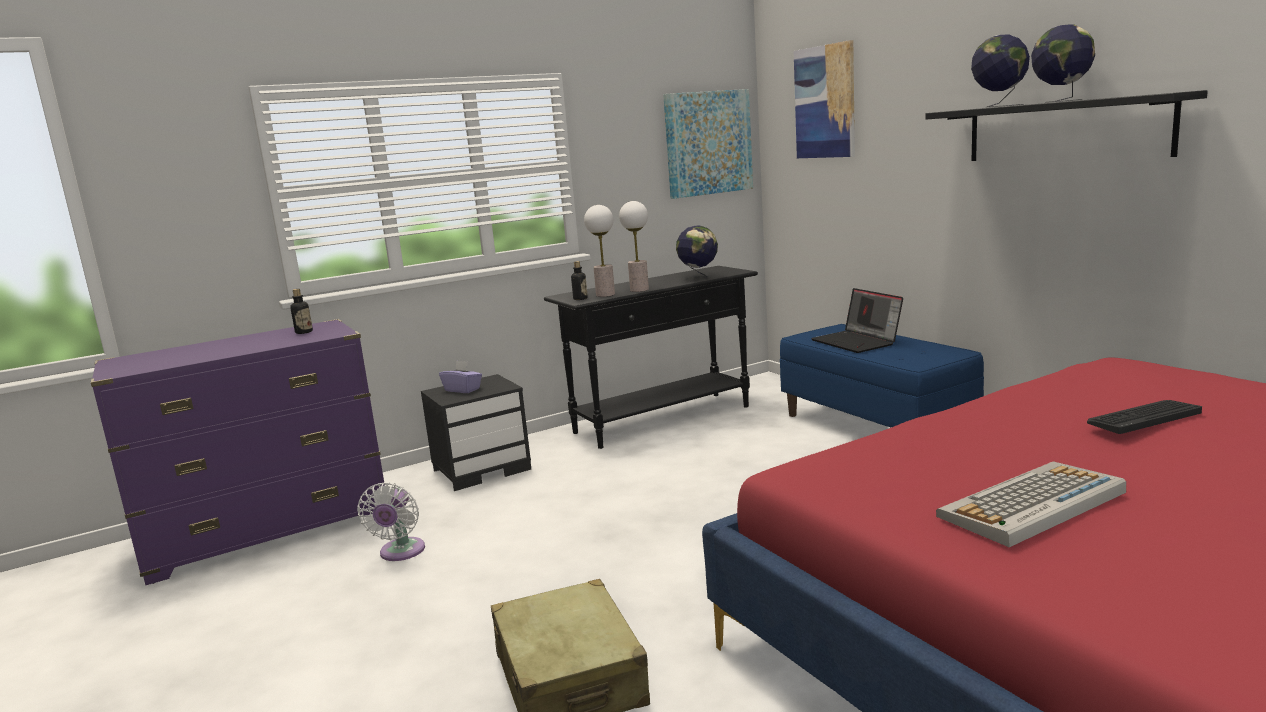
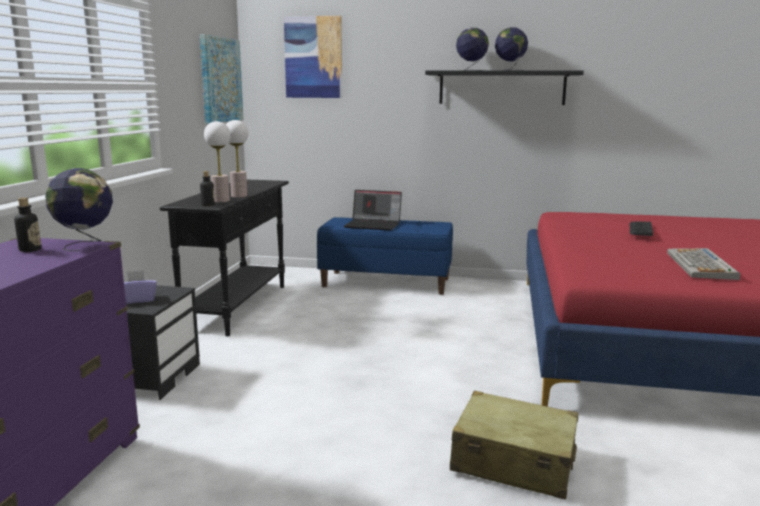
camera: 50 degrees left, 0 degrees up
(400, 553) = (216, 456): white fan -> none
(698, 278) = (260, 187): globe -> globe (85, 244)

